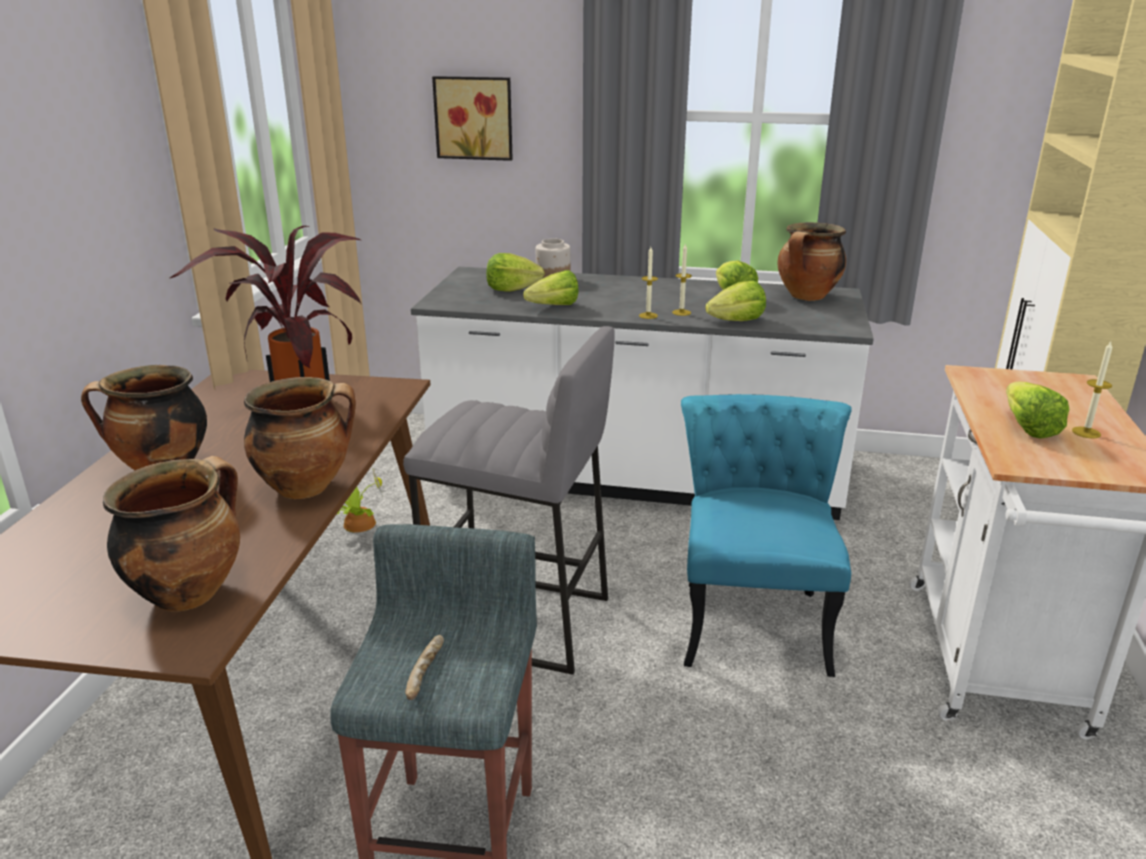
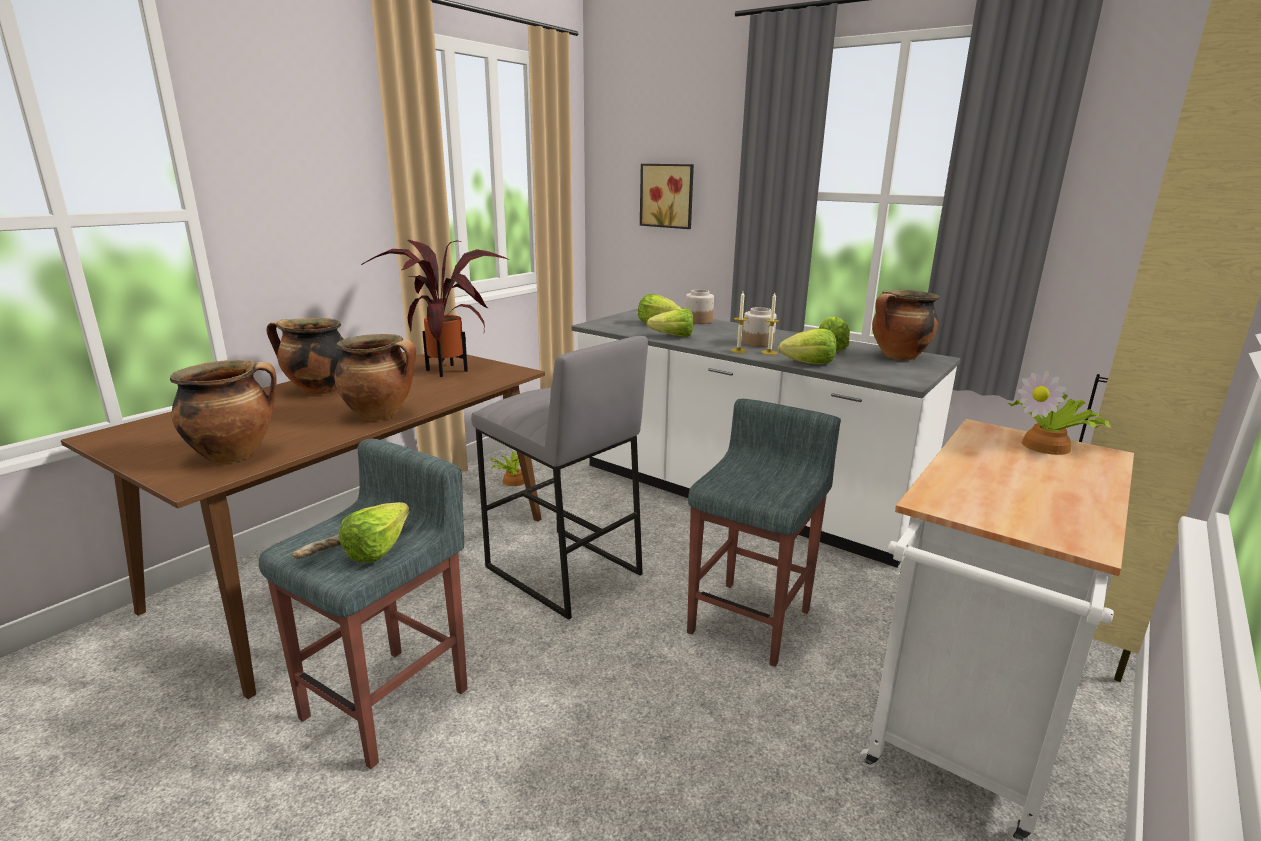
camera: 25 degrees right, 5 degrees down
(655, 301) = (758, 343): none -> jar
(752, 615) = (751, 620): turquoise chair -> grey stool
(1026, 425) = (987, 476): lettuce -> lettuce (384, 547)
(1035, 382) = (1049, 446): none -> potted plant
(1086, 432) = (1052, 494): candle -> none

